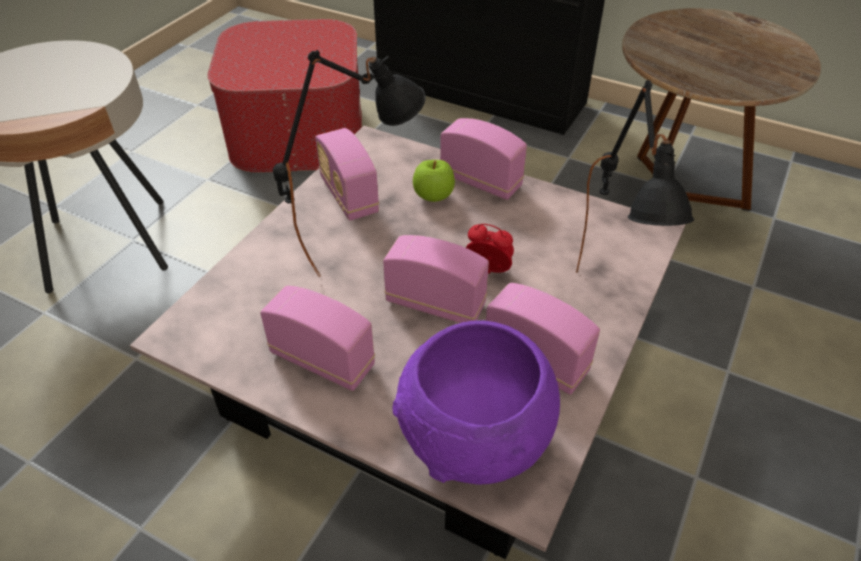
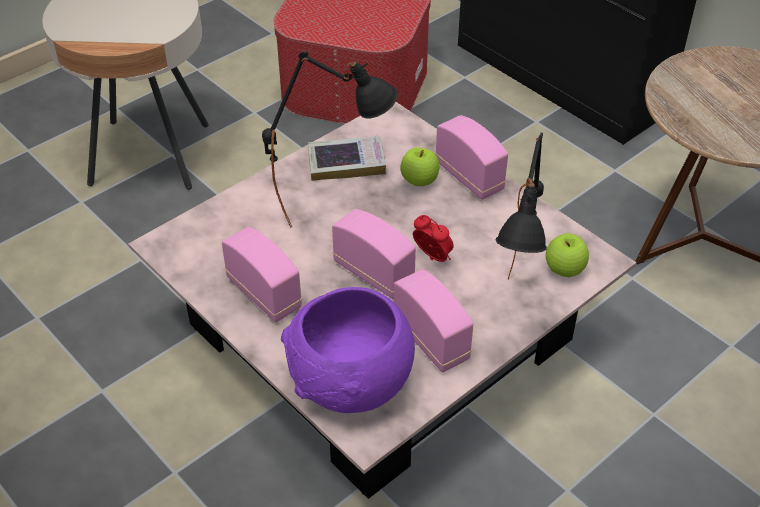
camera: 20 degrees right, 0 degrees up
(349, 196) = (346, 163): radio -> book
(625, 249) = (564, 270): none -> apple

